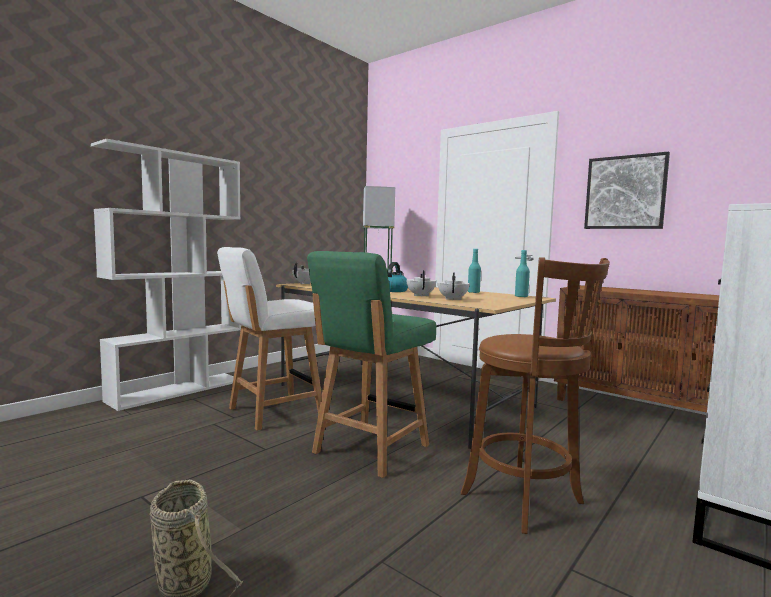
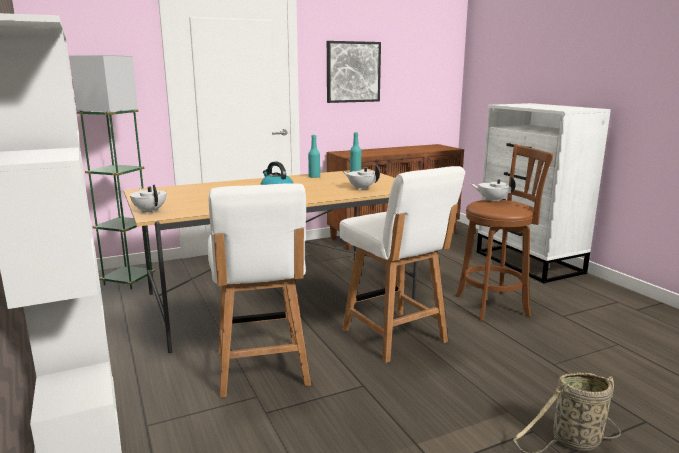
camera: 65 degrees left, 10 degrees up
(369, 450) = (395, 336): green chair -> white chair
(421, 295) = (327, 191): white teapot -> white teapot (491, 200)

